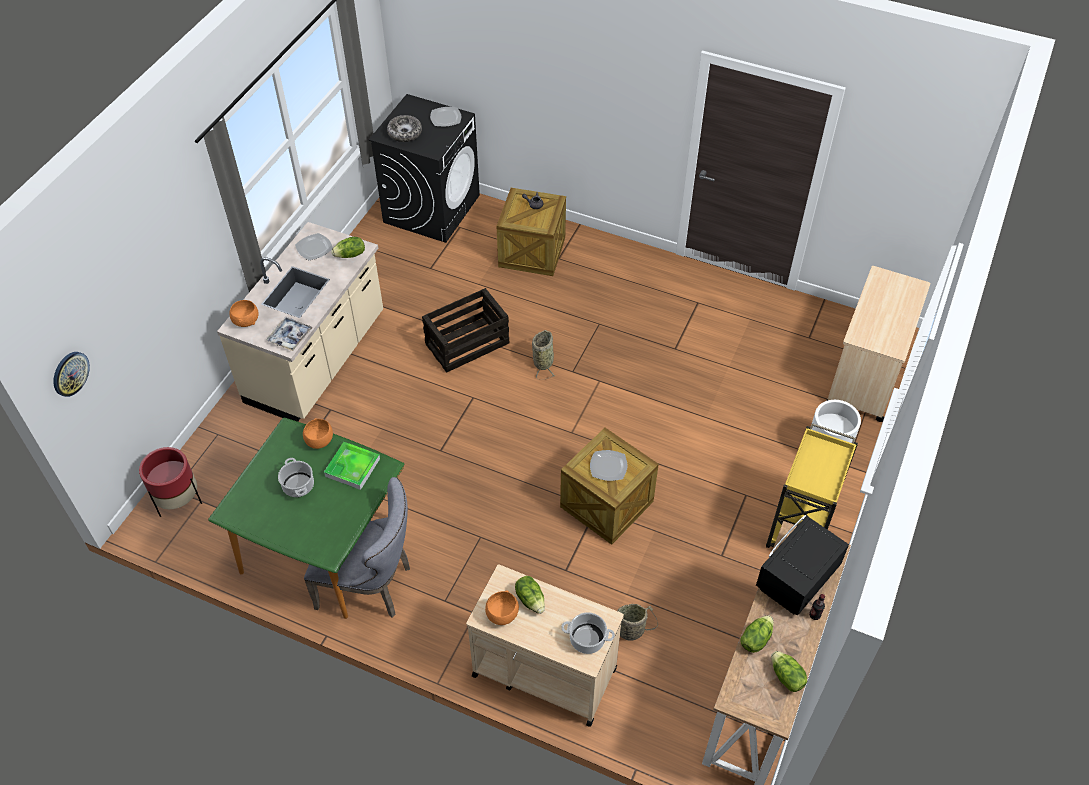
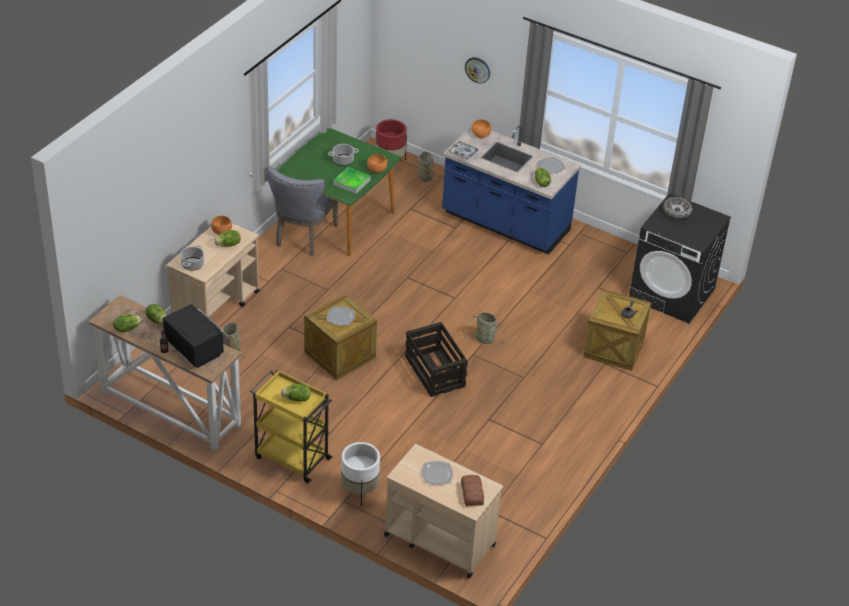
camera: 95 degrees right, 10 degrees down
(70, 373) = (395, 28): wall clock -> wall clock (477, 69)
(217, 454) = (425, 177): none -> basket
(317, 359) = (505, 223): beige counter -> blue counter
(446, 118) = (696, 235): plate -> plate (436, 474)
(467, 343) = (511, 300): crate -> crate (435, 372)
(820, 461) = (296, 399): none -> lettuce
(894, 287) = (472, 493): none -> bread

